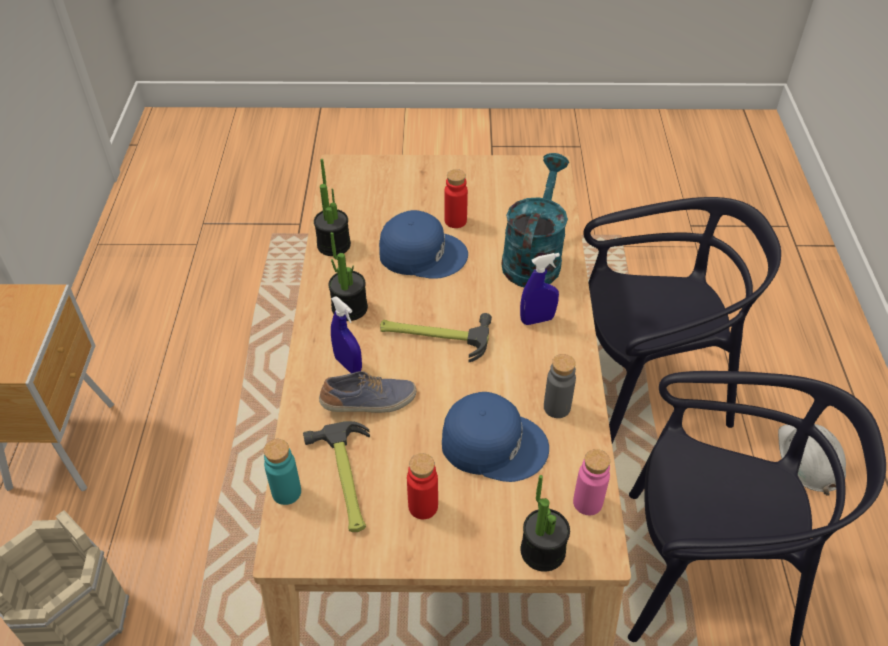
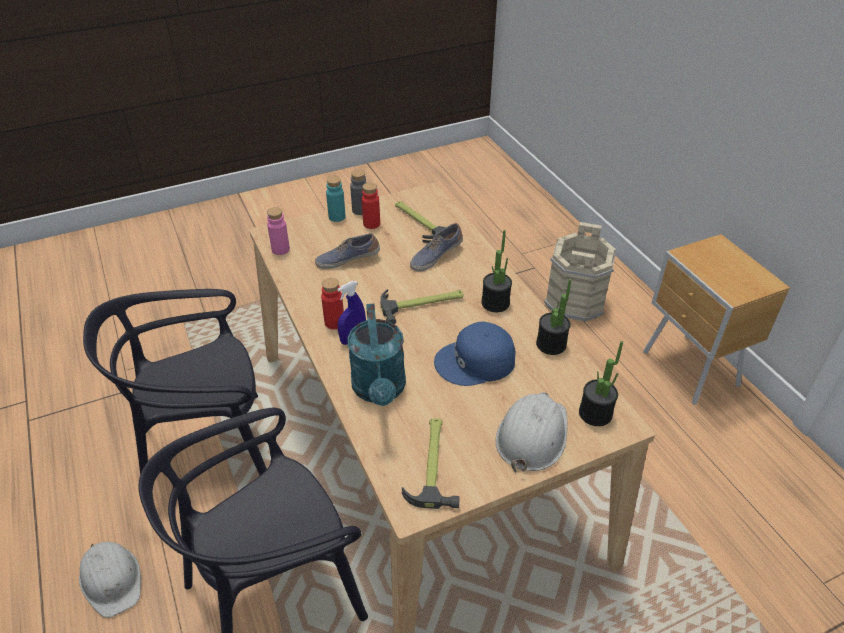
camera: 155 degrees right, 5 degrees down
(286, 492) = (447, 209): turquoise bottle -> turquoise bottle (337, 217)
(348, 365) = (465, 271): blue spray bottle -> none
(421, 182) = (532, 435): none -> white hard hat
(455, 221) = (469, 402): red bottle -> red bottle (334, 322)
(493, 442) = (347, 260): blue cap -> shoe
(517, 188) = (433, 463): none -> hammer
(542, 551) = (299, 225): potted plant -> potted plant (595, 413)
(557, 407) = (315, 288): grey bottle -> grey bottle (360, 210)

